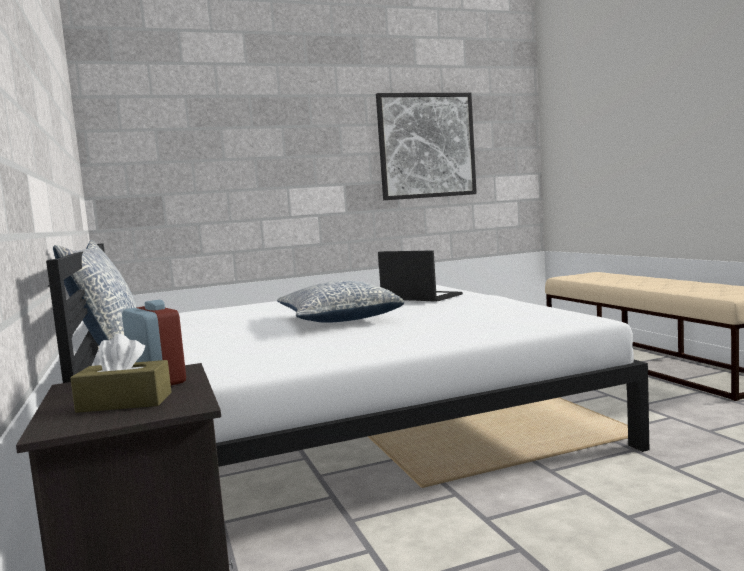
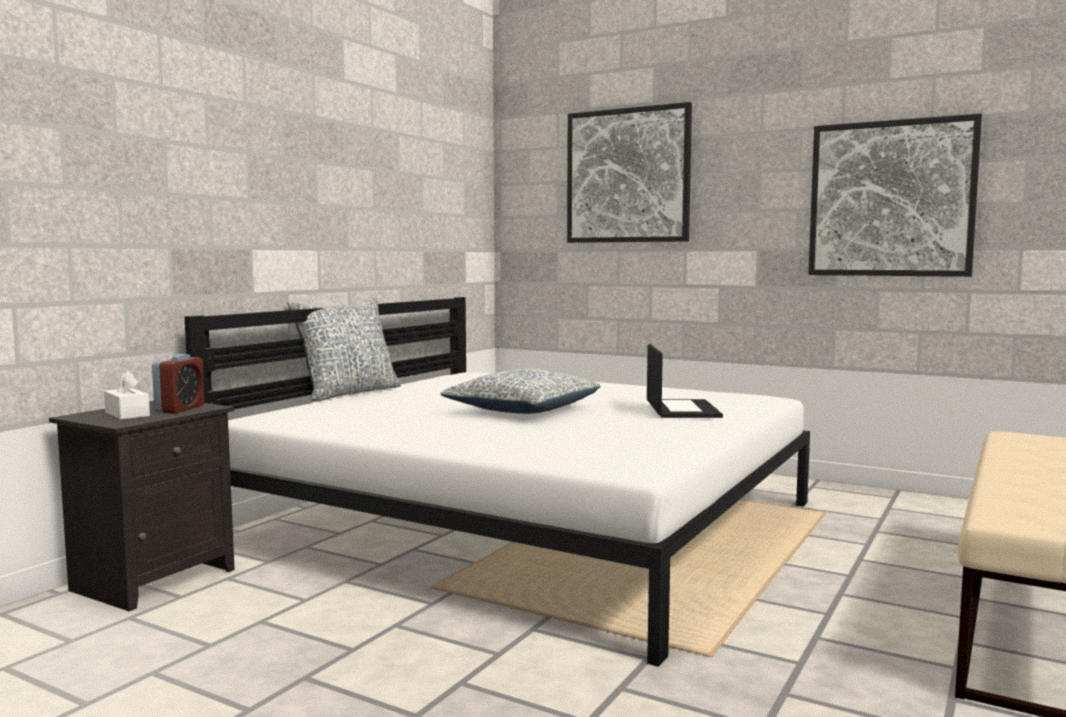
camera: 50 degrees right, 0 degrees up
(125, 402) = (127, 414): brown tissue box -> white tissue box
(230, 125) = (628, 176): none -> picture

